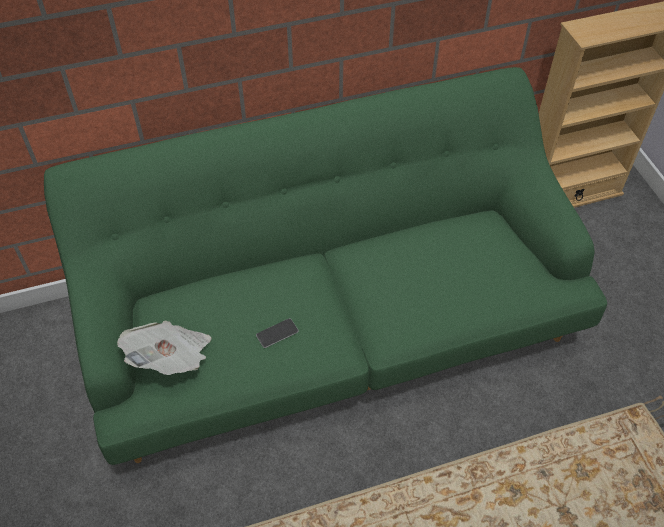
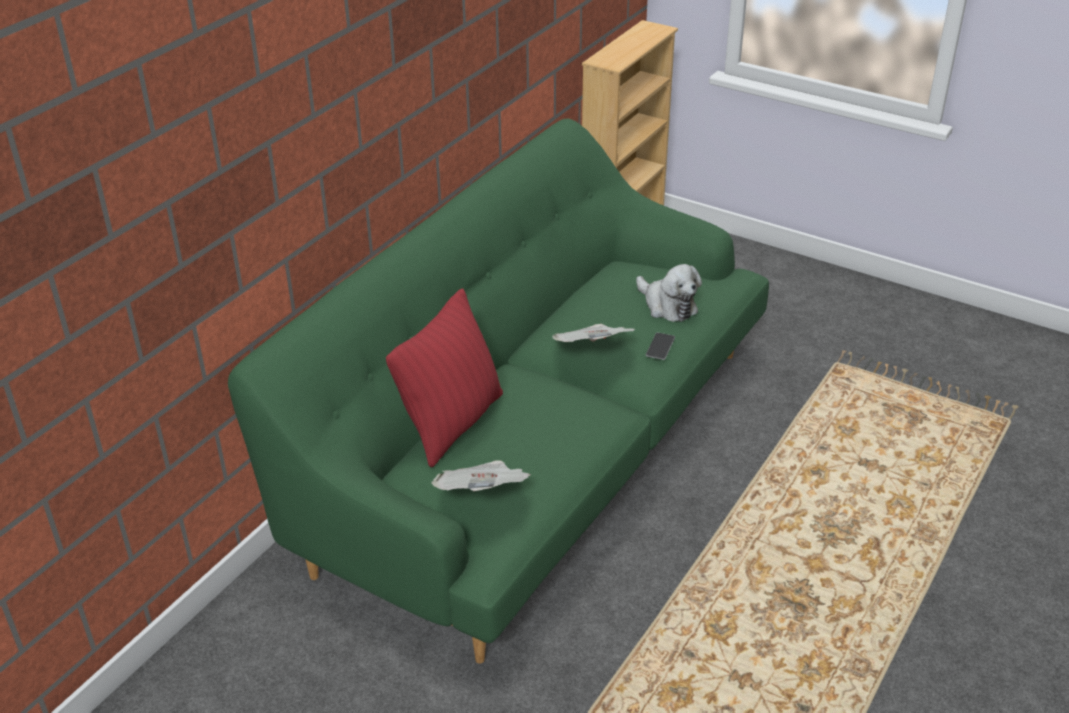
camera: 40 degrees left, 15 degrees down
(219, 284) = (452, 424): none -> red pillow
(277, 333) = (553, 426): phone -> phone (660, 346)
(375, 286) = (592, 351): none -> newspaper
(478, 281) = (667, 305): none -> plush toy

